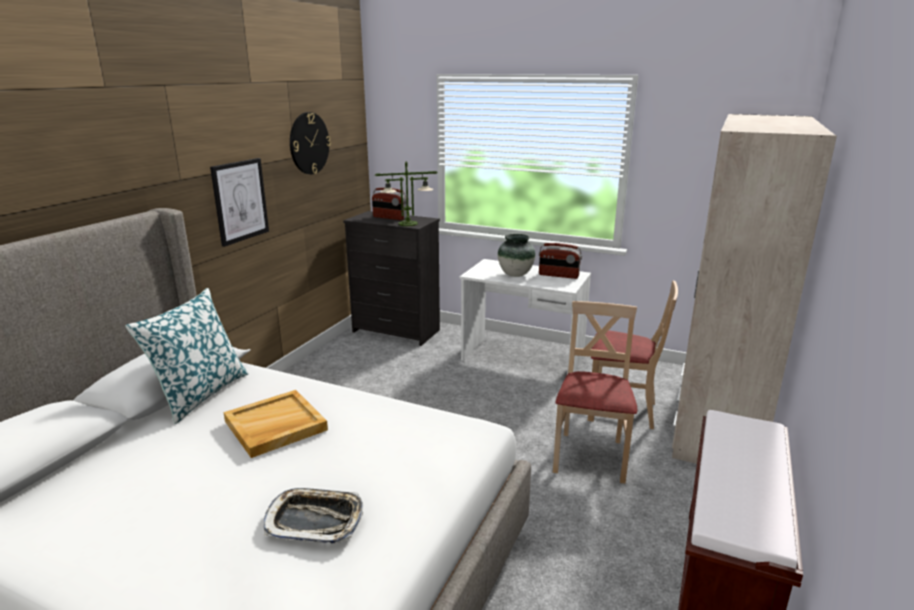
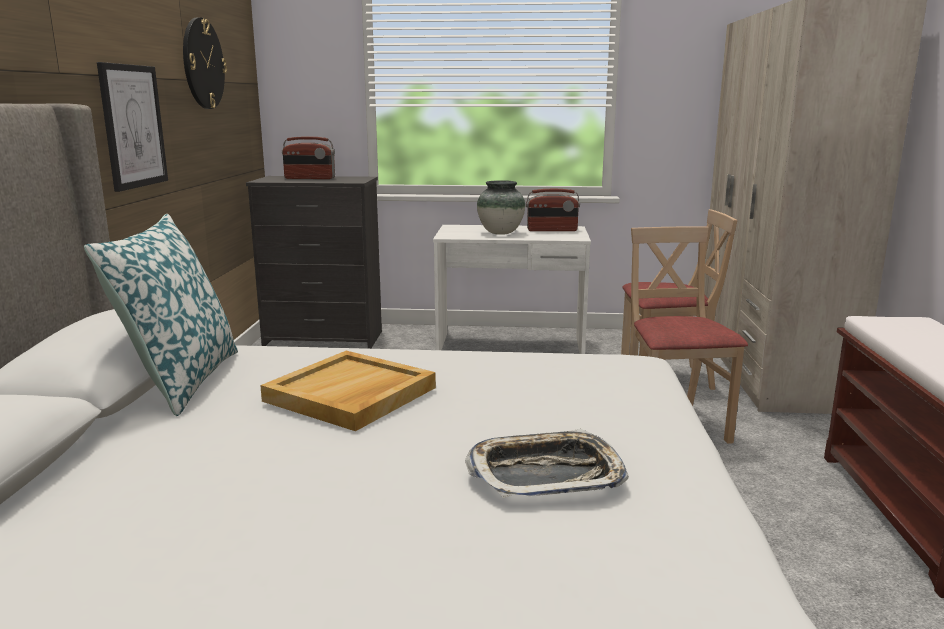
camera: 20 degrees left, 5 degrees down
(407, 224) = (343, 181): table lamp -> none

